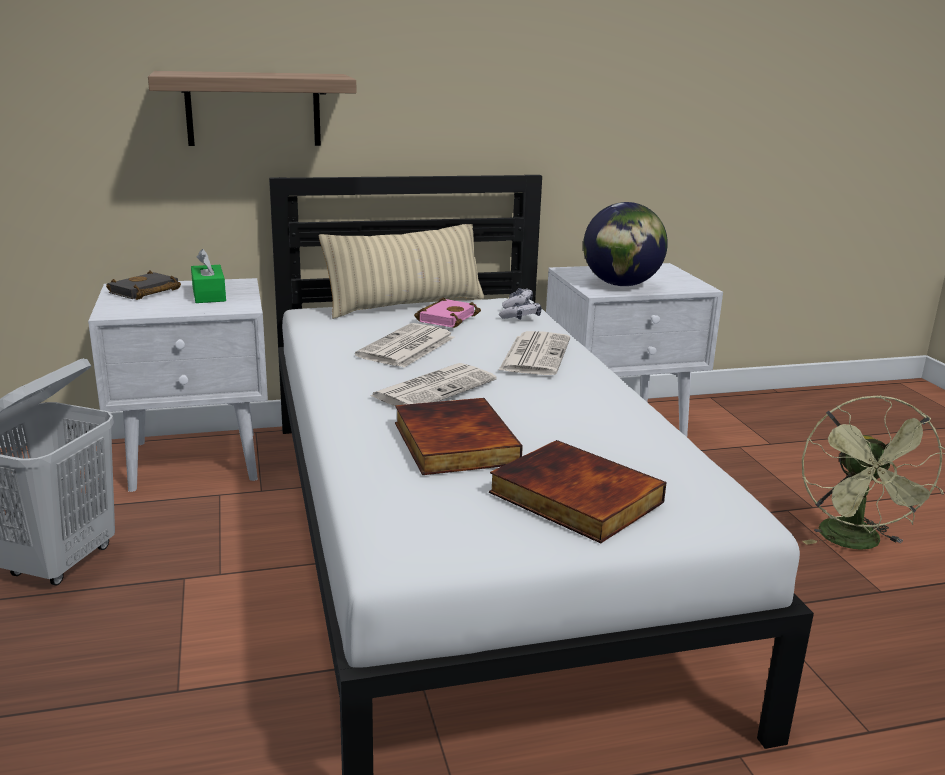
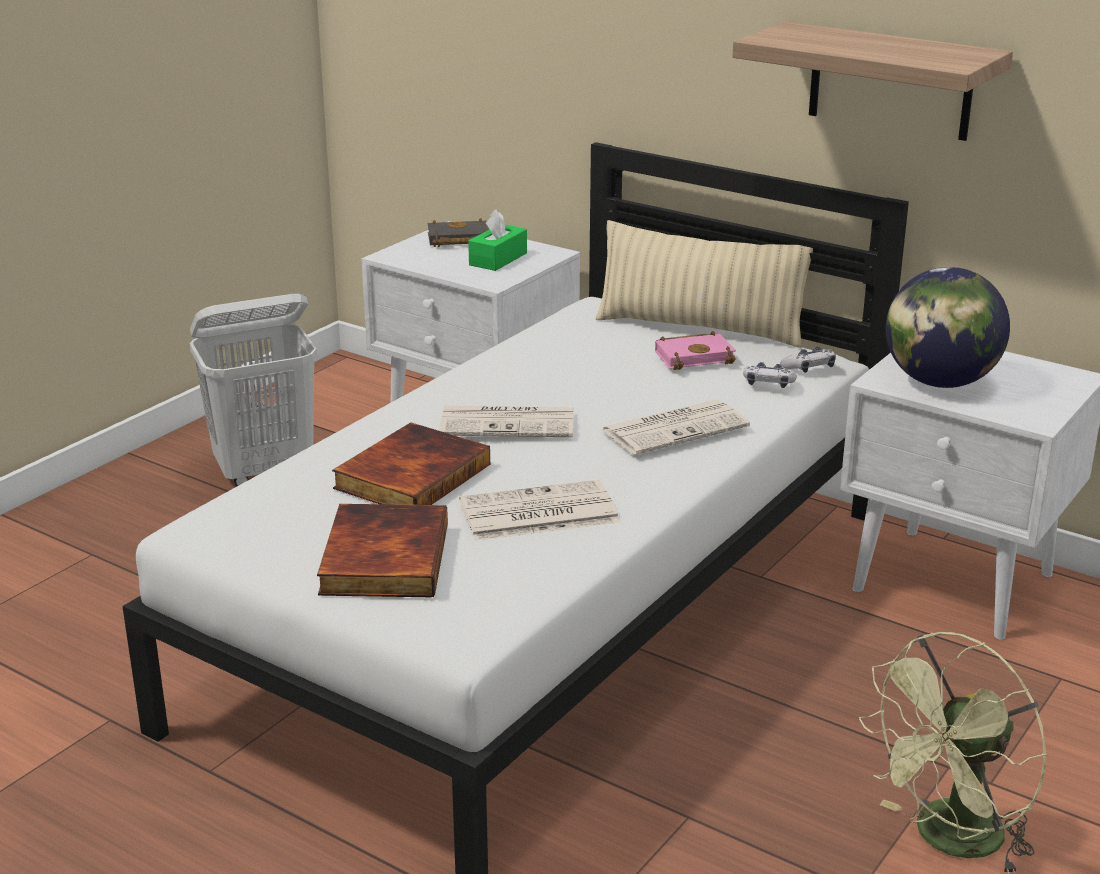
camera: 50 degrees right, 5 degrees up
(253, 109) = (594, 62): shelf -> shelf (890, 81)
(406, 347) = (585, 375): newspaper -> newspaper (536, 513)

